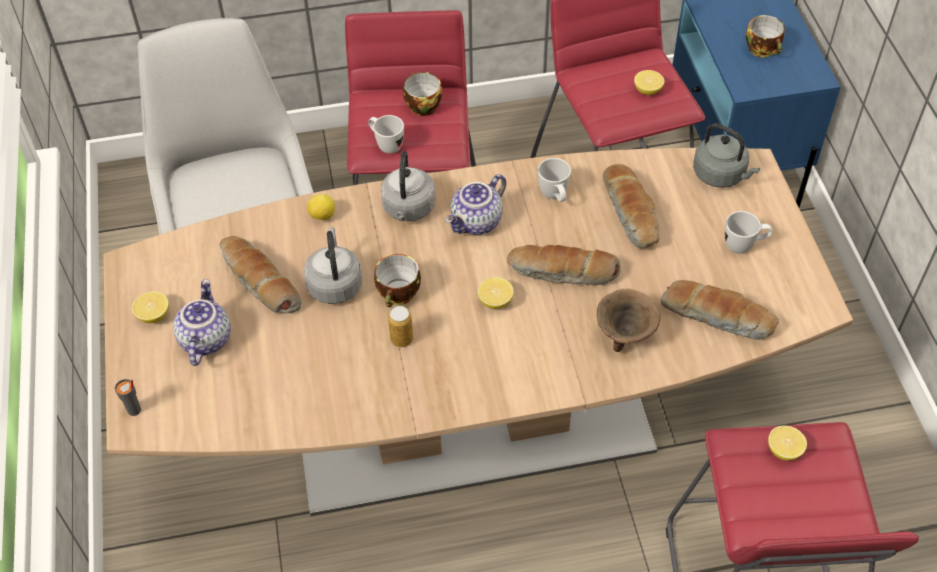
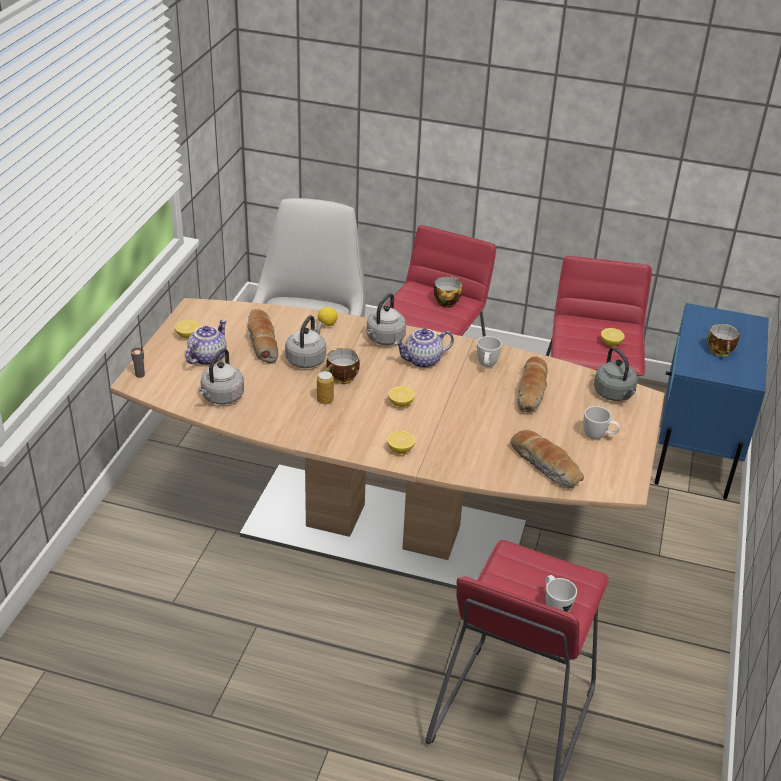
camera: 25 degrees right, 15 degrees down
(268, 396) = (221, 397): none -> grey kettle
(386, 144) = (405, 313): white mug -> white mug (554, 606)
(563, 273) = (458, 406): bread -> none
(625, 334) = (473, 451): brown bowl -> none
(784, 450) = (545, 569): lemon -> lemon (400, 449)

